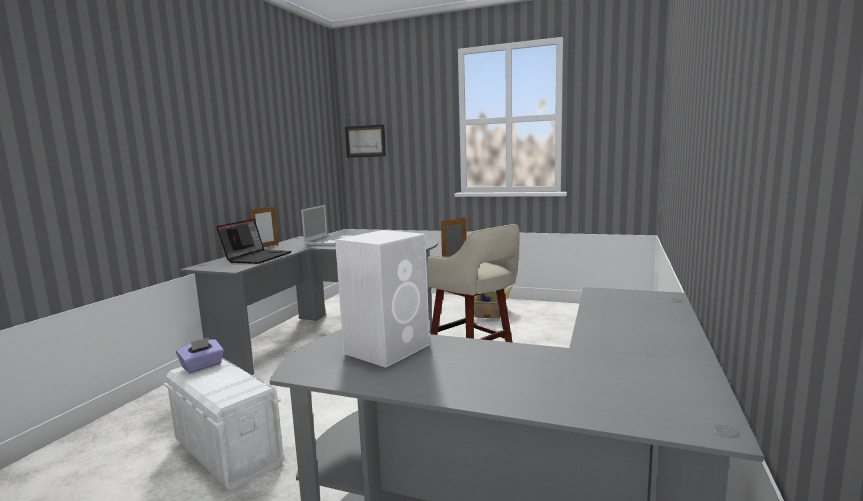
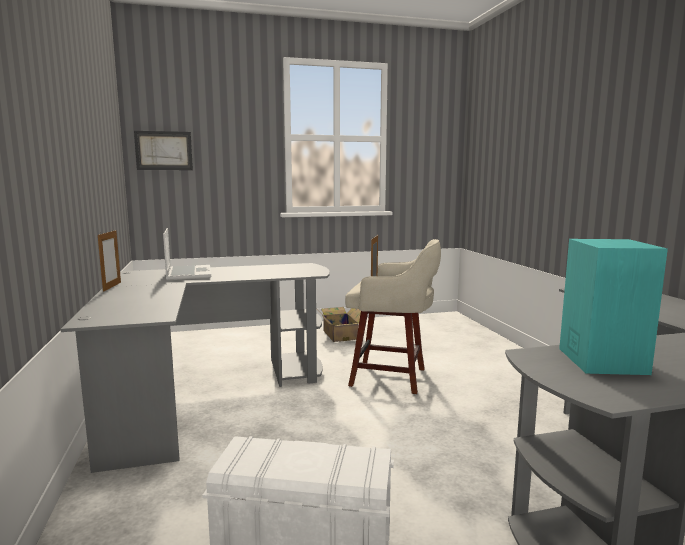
camera: 35 degrees left, 0 degrees up
(202, 366) = (247, 453): purple tissue box -> none
(257, 257) = (145, 300): laptop -> none
(388, 348) = (601, 360): white speaker -> turquoise speaker

